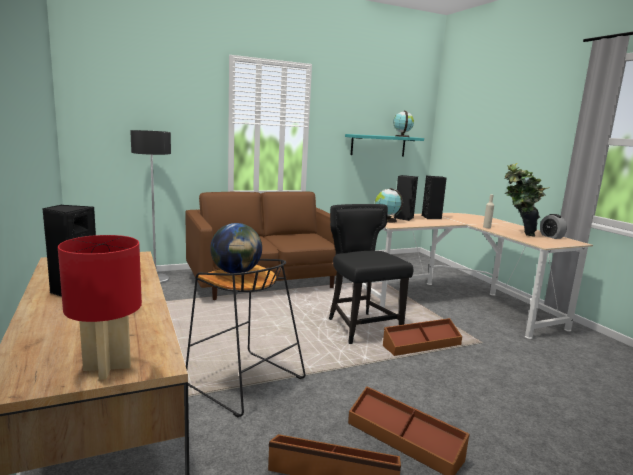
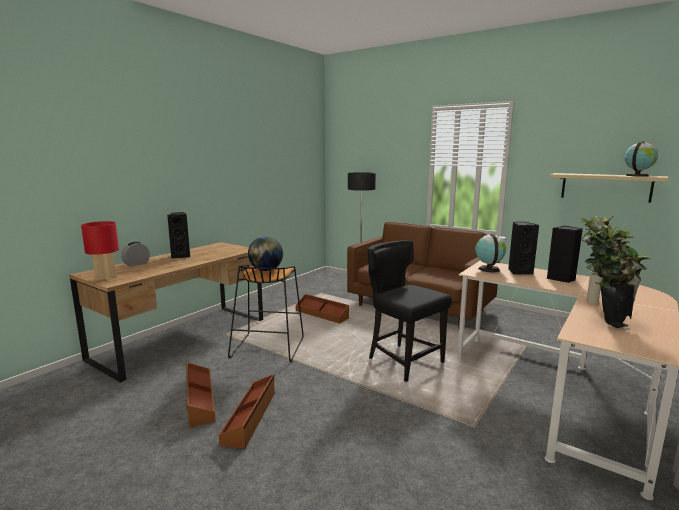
camera: 60 degrees right, 0 degrees up
(361, 327) = (403, 361): black chair -> black chair turned 75 degrees counterclockwise
(378, 145) = (605, 187): turquoise shelf -> beige shelf
(421, 345) = (411, 394): brown storage box -> brown storage box (322, 315)
(551, 236) = (652, 337): alarm clock -> alarm clock (136, 264)

